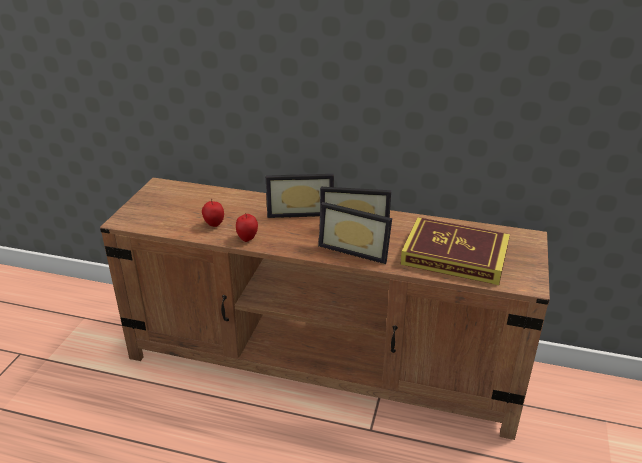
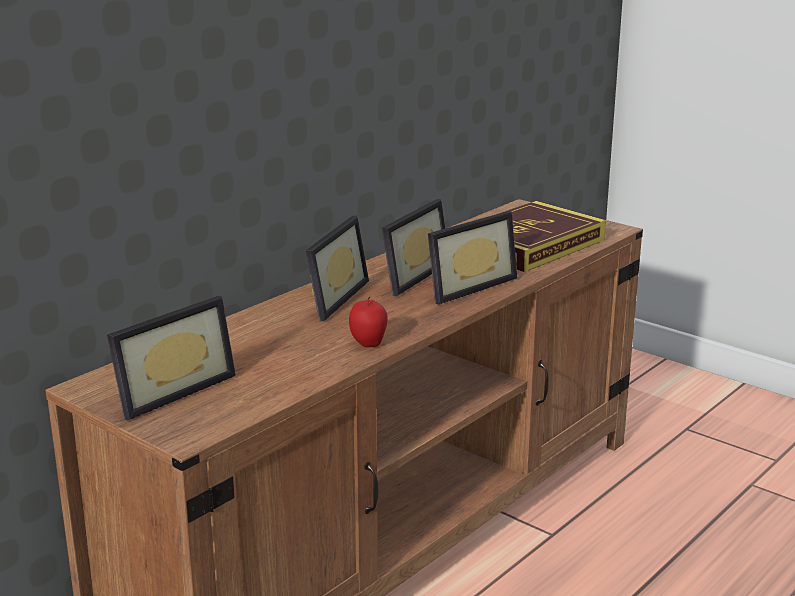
camera: 65 degrees left, 10 degrees down
(164, 203) = (169, 390): none -> picture frame
(214, 225) = (298, 360): apple -> none

